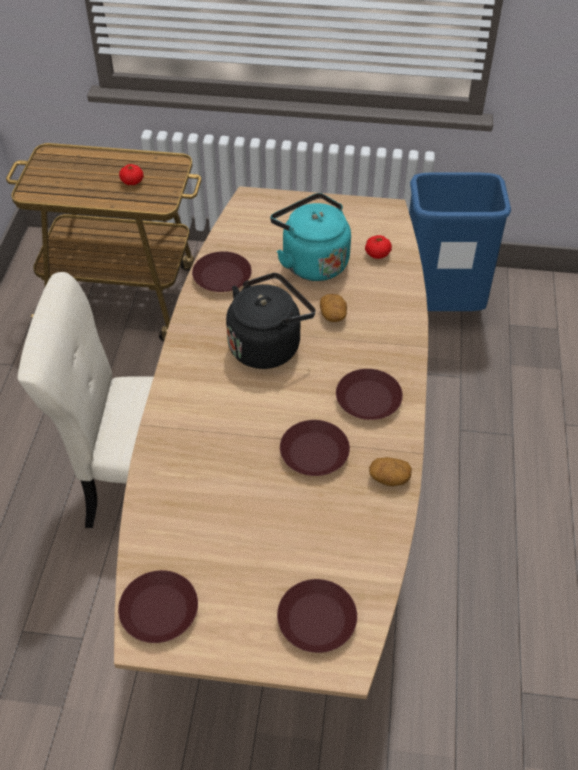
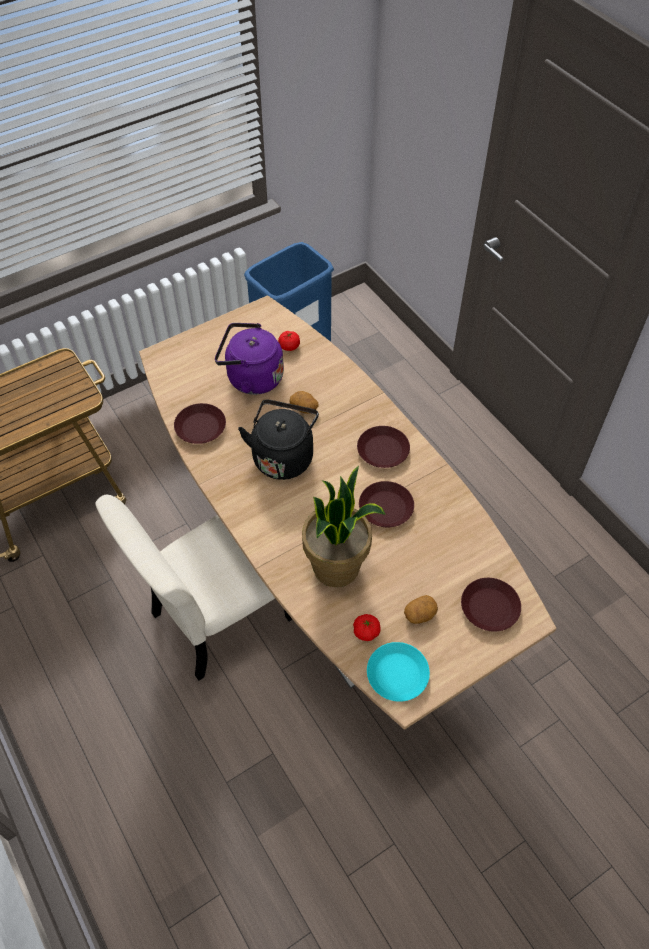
camera: 40 degrees left, 5 degrees up
(132, 181) = (42, 395): tomato -> tomato (366, 631)
(160, 610) = (397, 673): brown plate -> turquoise plate
(210, 474) = (337, 567): none -> potted plant
(311, 262) = (251, 378): turquoise kettle -> purple kettle
(389, 478) = (444, 492): potato -> potato (420, 614)

